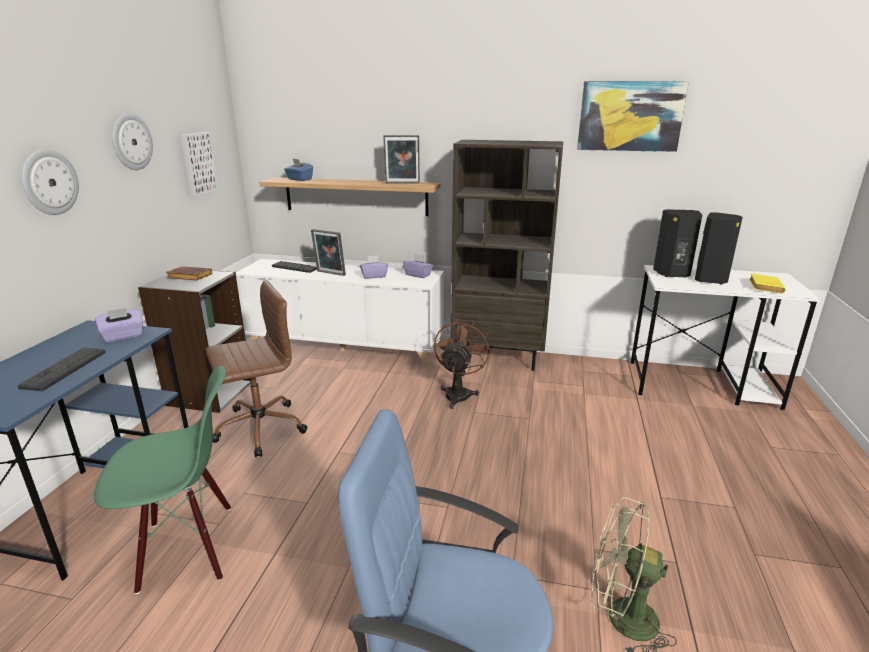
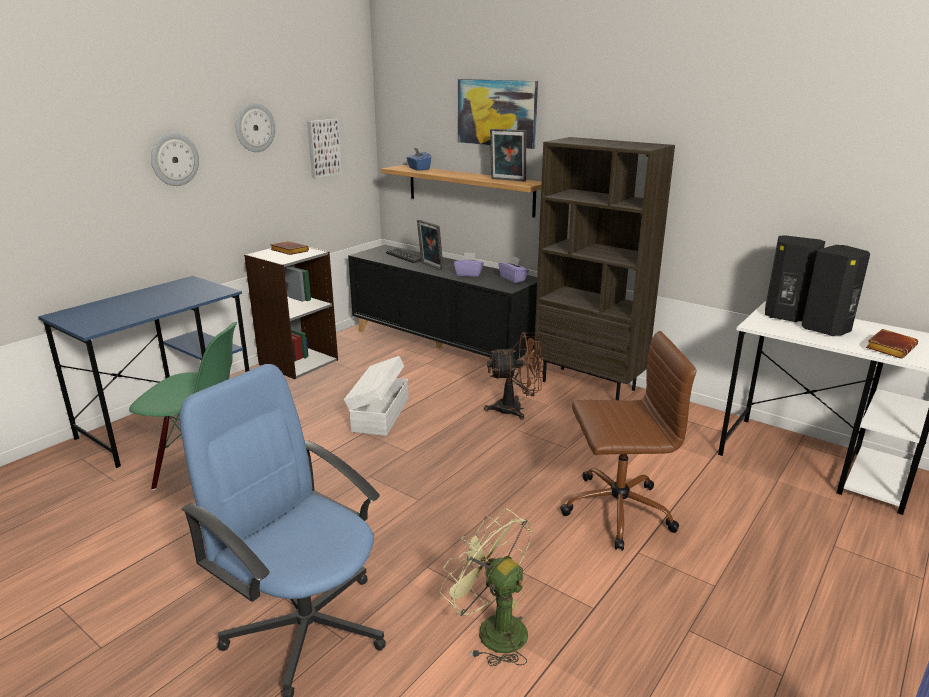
camera: 25 degrees right, 0 degrees up
(65, 369) = (147, 307): keyboard -> none
(123, 336) = (204, 291): purple tissue box -> none
(258, 428) = (315, 398): brown office chair -> brown office chair (615, 510)
(339, 429) = (379, 415): none -> white storage box
(345, 348) = (442, 345): white cabinet -> black cabinet
(459, 393) = (516, 409): brown fan -> brown fan turned 45 degrees clockwise
(630, 116) = (754, 119): picture -> picture (497, 113)
(764, 287) = (889, 347): yellow book -> brown book

